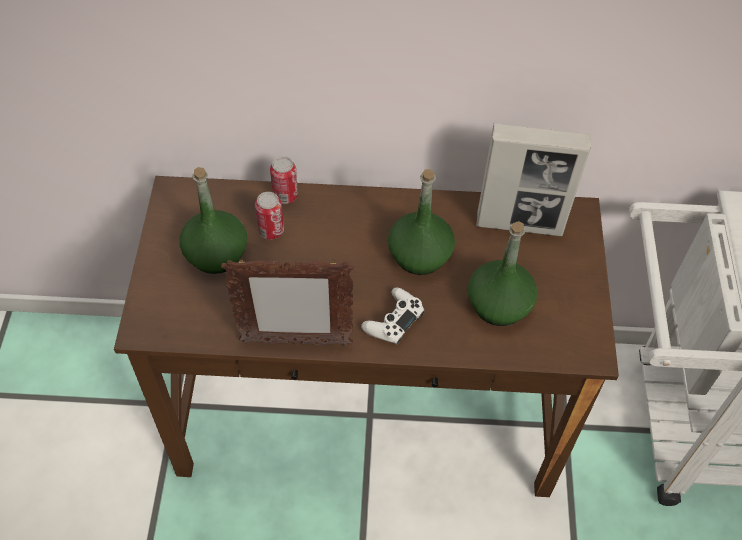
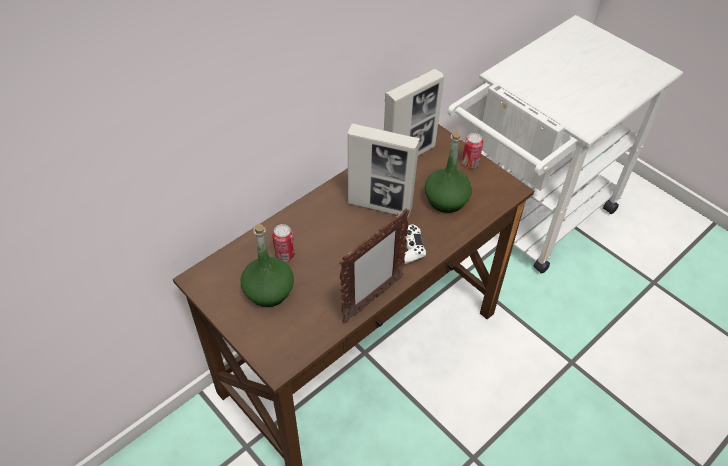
camera: 45 degrees left, 5 degrees down
(285, 196) = (269, 230): can -> can (470, 163)
(420, 255) = (380, 206): green bottle -> picture frame

